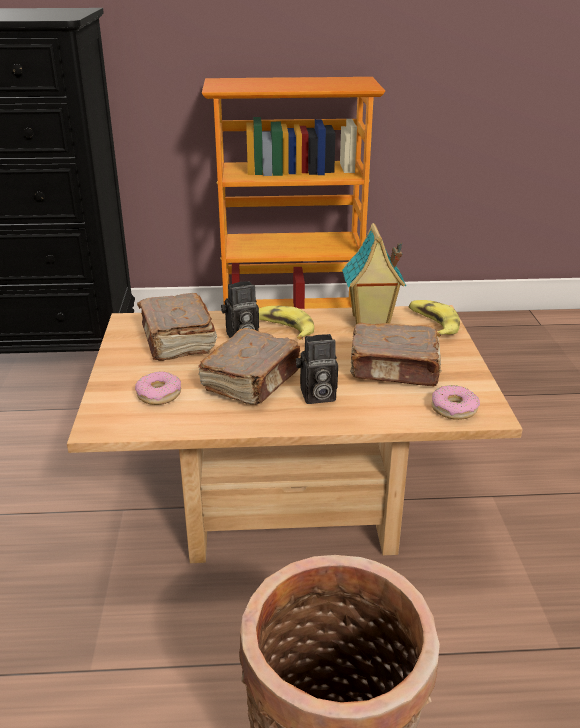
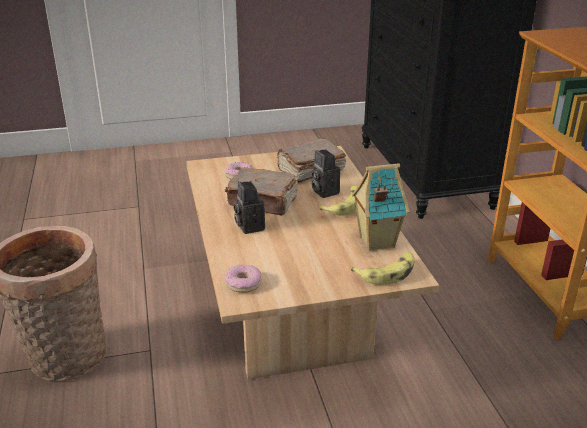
camera: 80 degrees right, 0 degrees up
(395, 369) = (296, 256): brown book -> none

